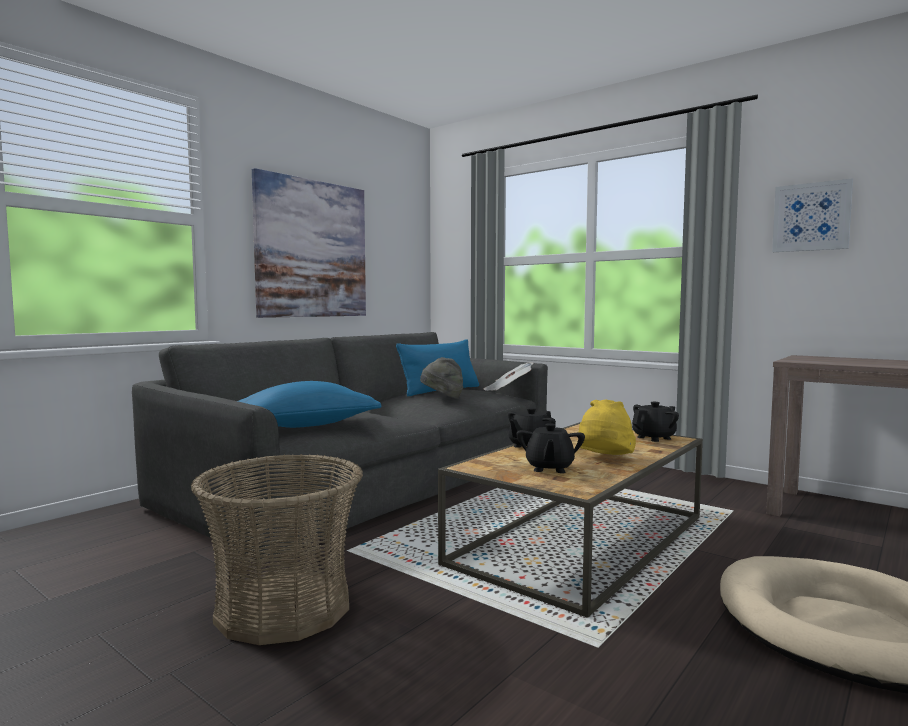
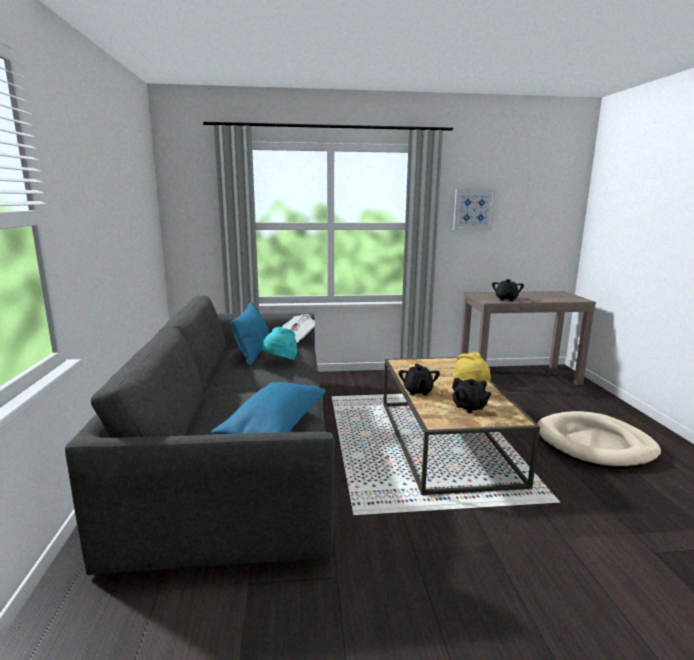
camera: 45 degrees left, 10 degrees up
(284, 607) = (410, 578): basket -> none
(312, 249) = (108, 229): picture -> none
(442, 398) = (280, 361): grey hat -> turquoise hat
(654, 438) = (448, 363): black teapot -> black teapot (506, 299)

